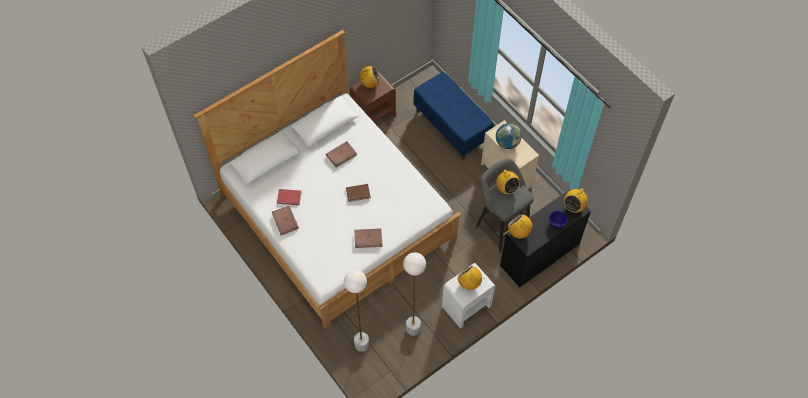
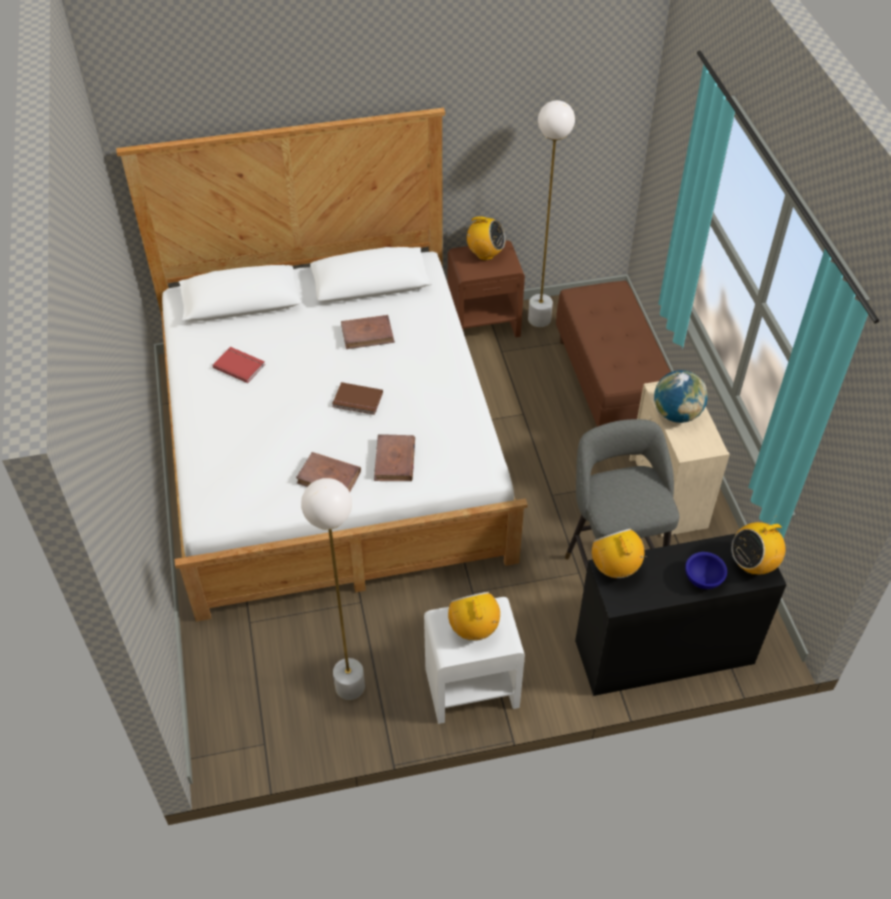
camera: 25 degrees right, 10 degrees down
(285, 221) = (208, 399): brown book -> brown book (394, 460)
(362, 344) = (242, 675): white floor lamp -> white floor lamp (539, 319)
(452, 127) = (609, 385): blue bench -> brown bench
(506, 189) = (630, 483): radio -> none

